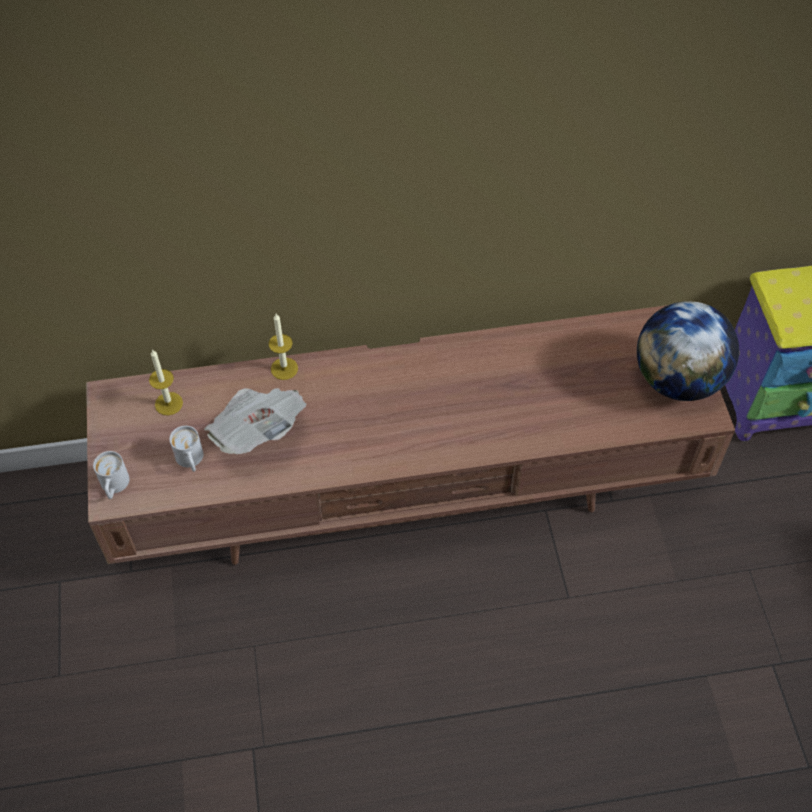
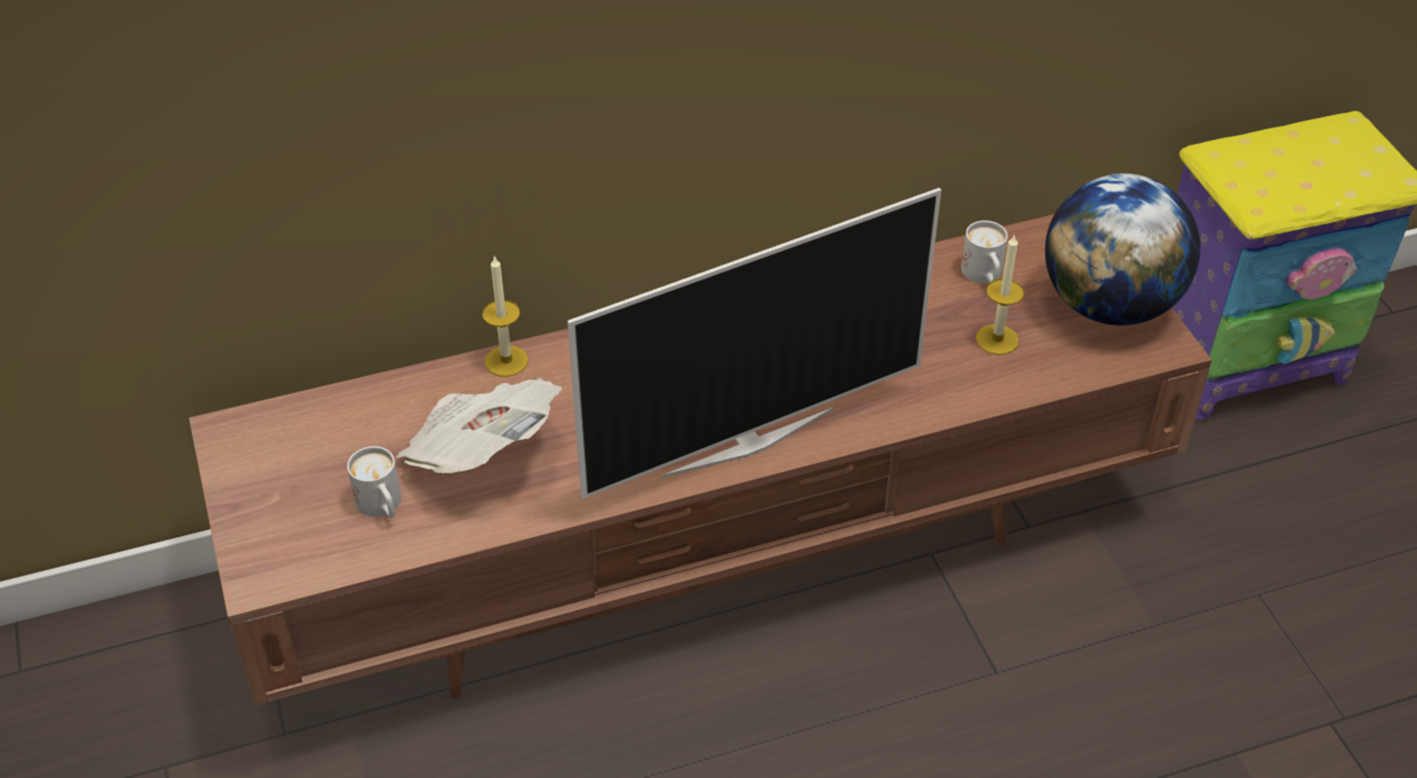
camera: 10 degrees left, 10 degrees down
(114, 487) = (262, 560): white mug -> white mug (984, 276)
(168, 403) = (330, 431): candle -> candle (997, 339)
(422, 446) = (747, 440): none -> television

